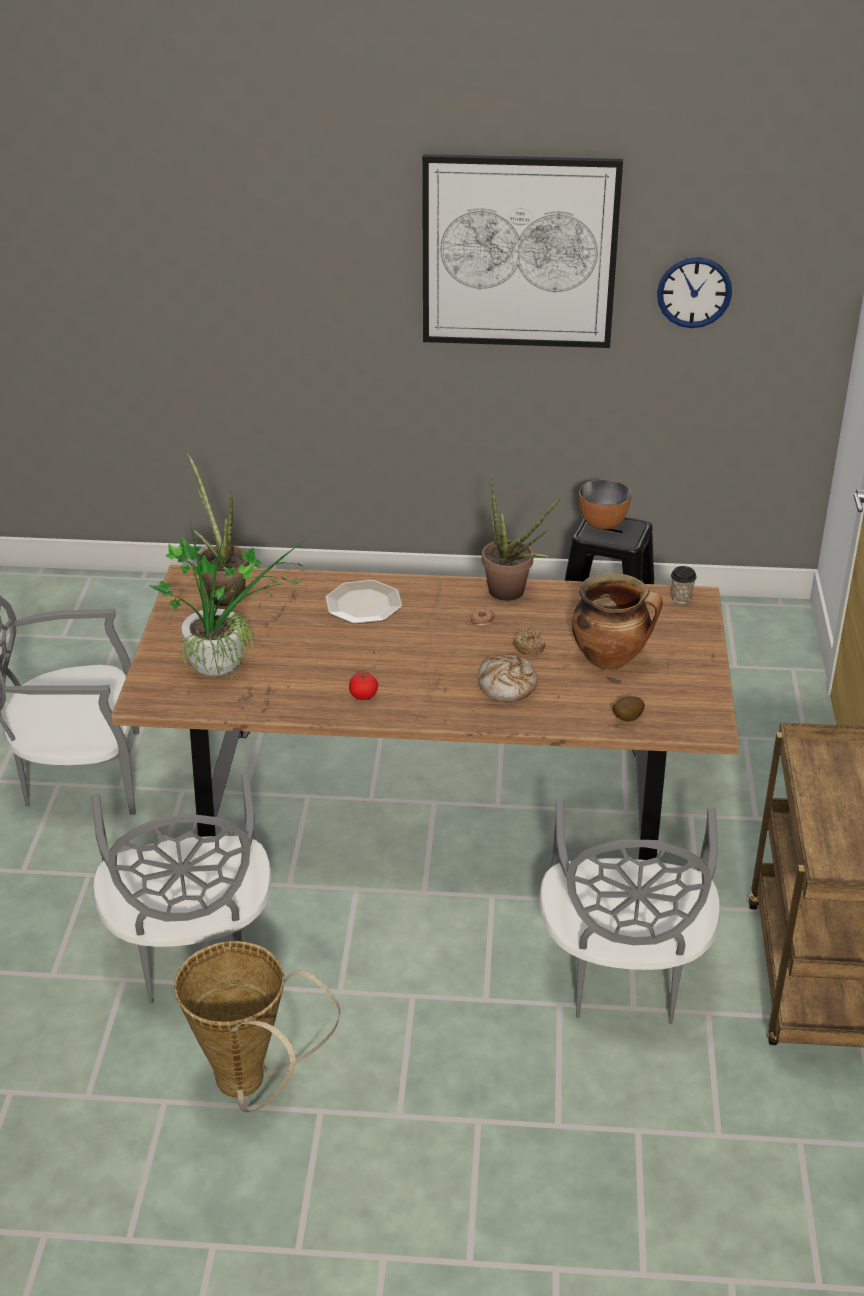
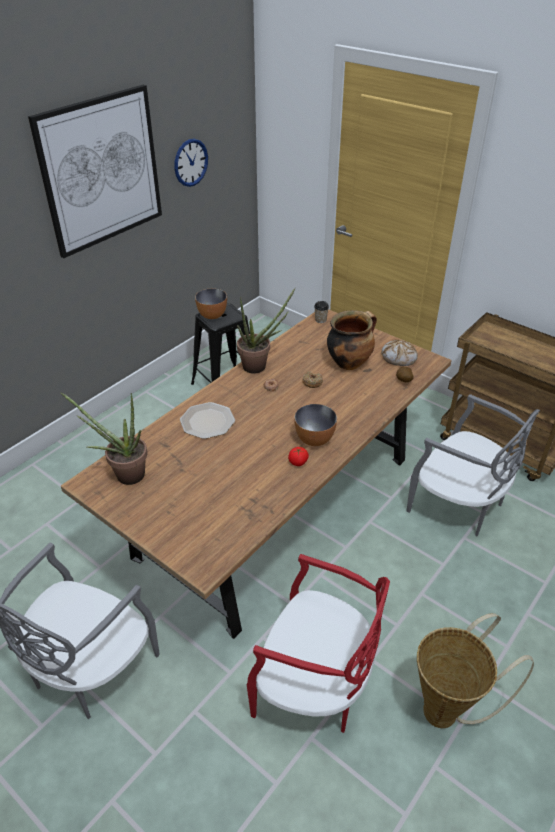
camera: 55 degrees left, 5 degrees up
(191, 953) = (314, 686): grey chair -> red chair
(227, 663) = (205, 507): potted plant -> none
(418, 692) = (314, 439): none -> bowl
(507, 686) = (340, 406): bread -> bread (399, 357)

